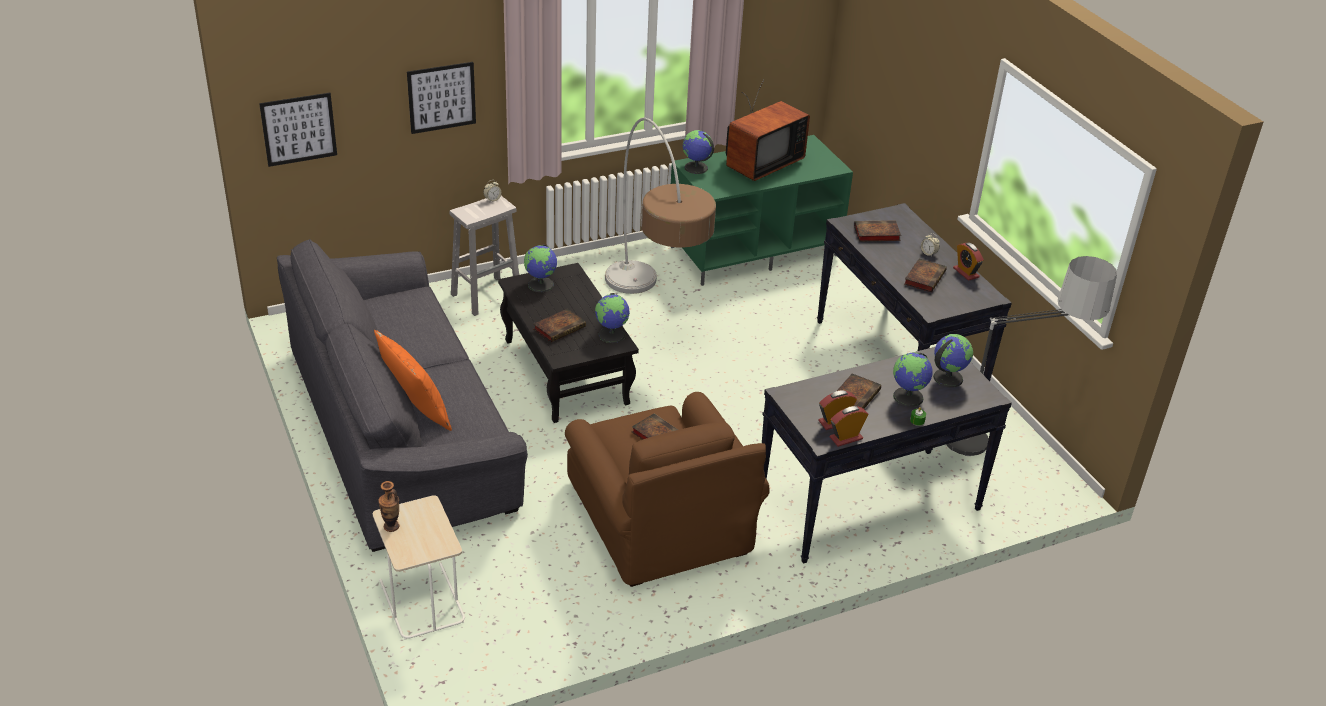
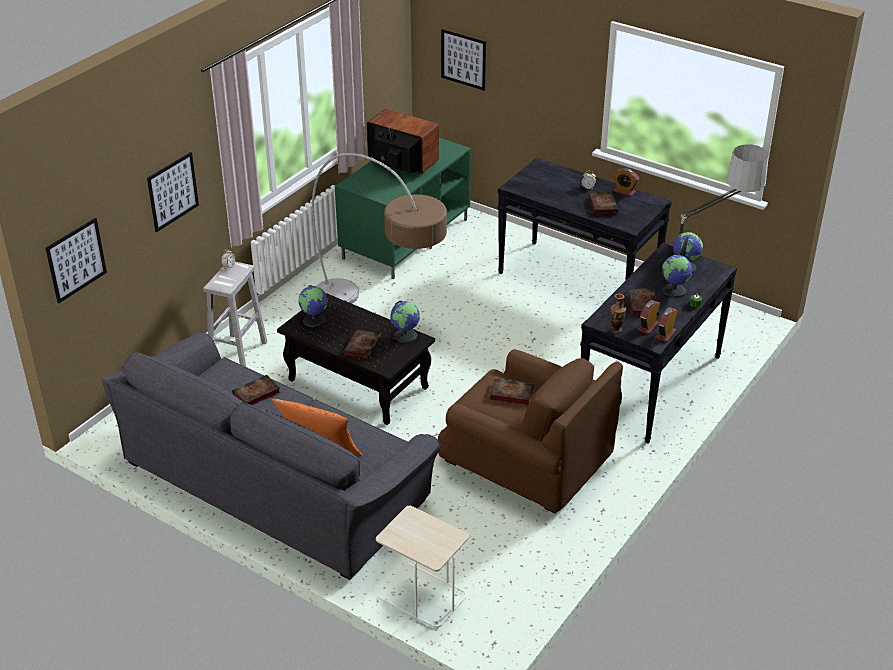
camera: 30 degrees left, 0 degrees up
(391, 526) = (400, 542): vase -> vase (616, 330)
(696, 168) = (358, 185): globe -> none
(760, 164) = (401, 165): television -> television turned 75 degrees counterclockwise
(872, 66) = (463, 59): none -> picture
(875, 234) = (540, 186): book -> book (255, 394)

